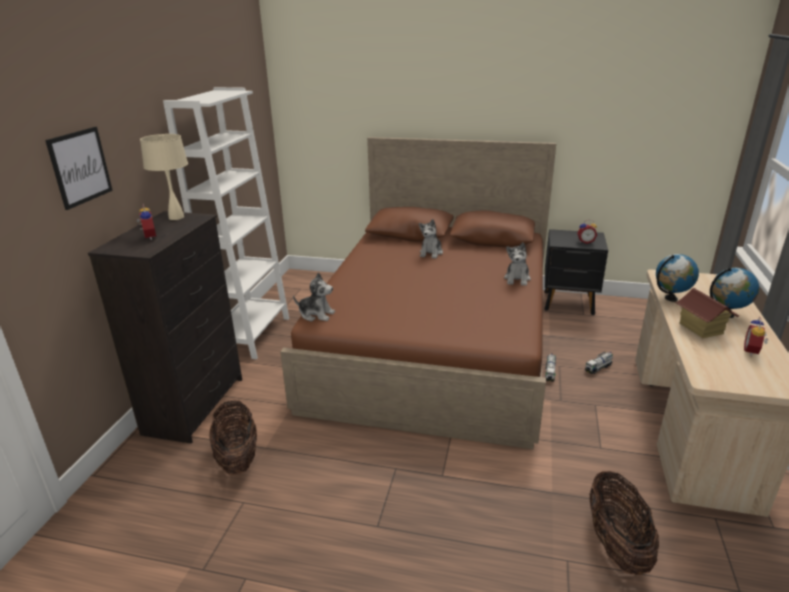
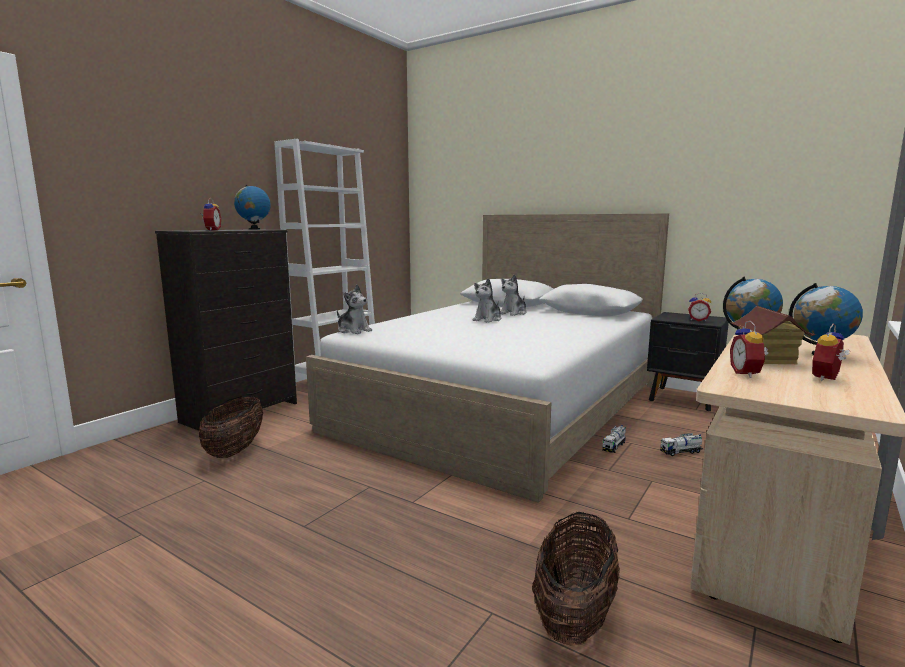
camera: 20 degrees right, 15 degrees down
(80, 167) = (170, 164): picture -> none
(176, 217) = (254, 229): beige table lamp -> globe
(436, 342) = (504, 406): brown bed -> white bed
(517, 279) = (585, 331): plush toy -> plush toy (488, 319)
(705, 355) = (747, 374): none -> alarm clock

